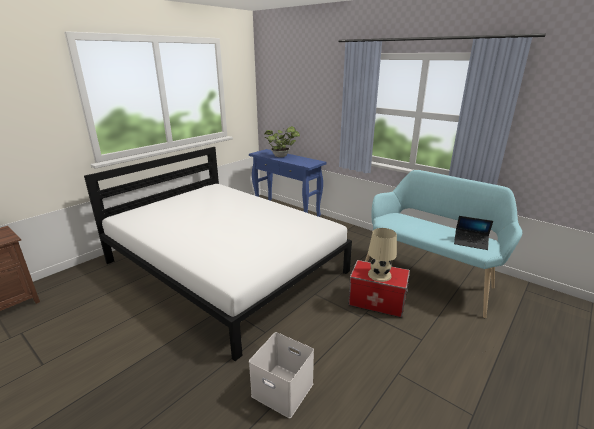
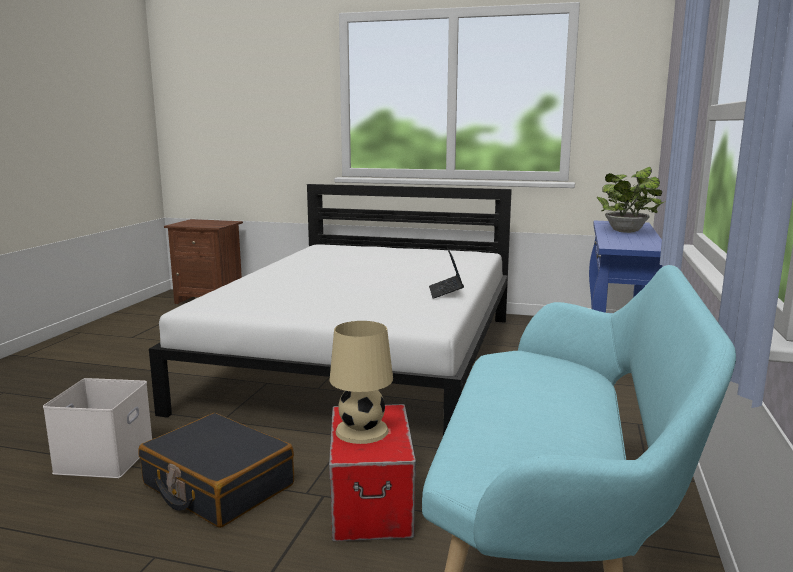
camera: 65 degrees right, 10 degrees down
(341, 344) = (217, 485): none -> black suitcase
(470, 242) = (503, 456): laptop -> laptop (445, 292)

